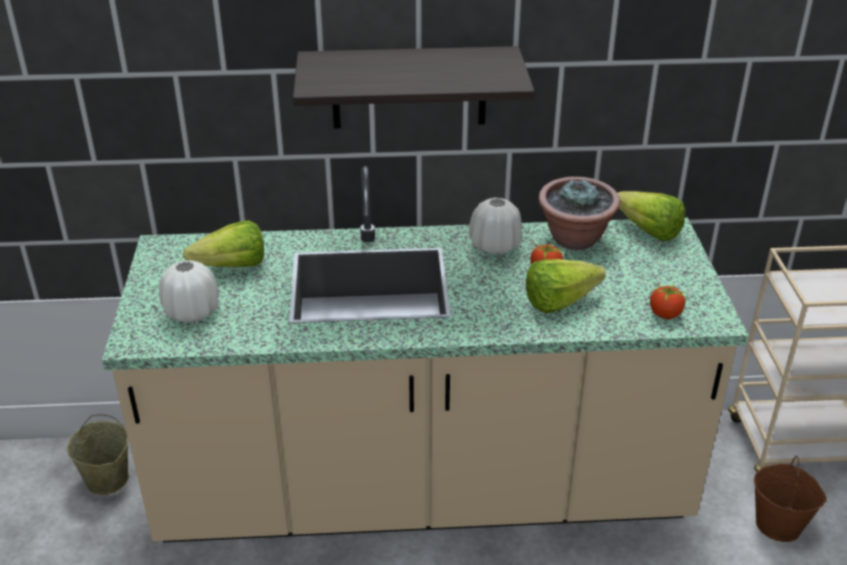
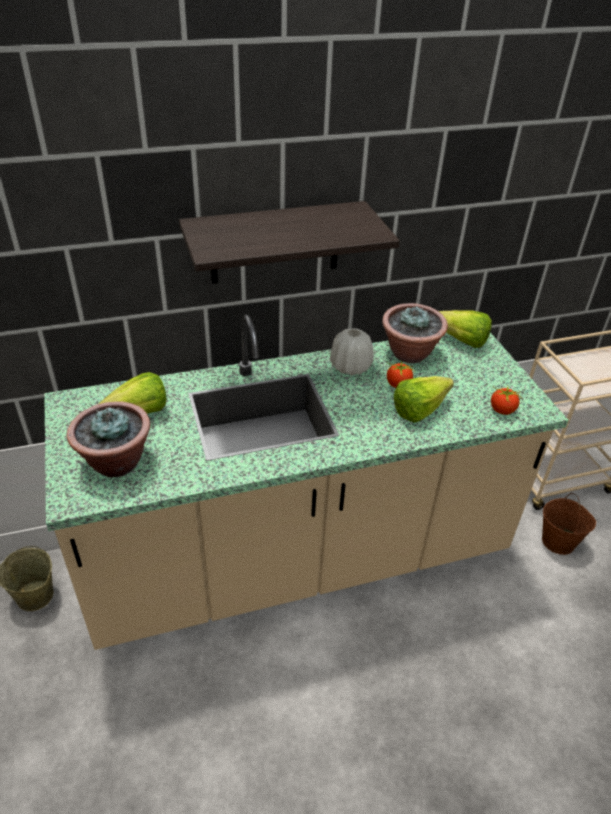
camera: 15 degrees left, 5 degrees up
(192, 312) = (116, 462): white vase -> potted plant

